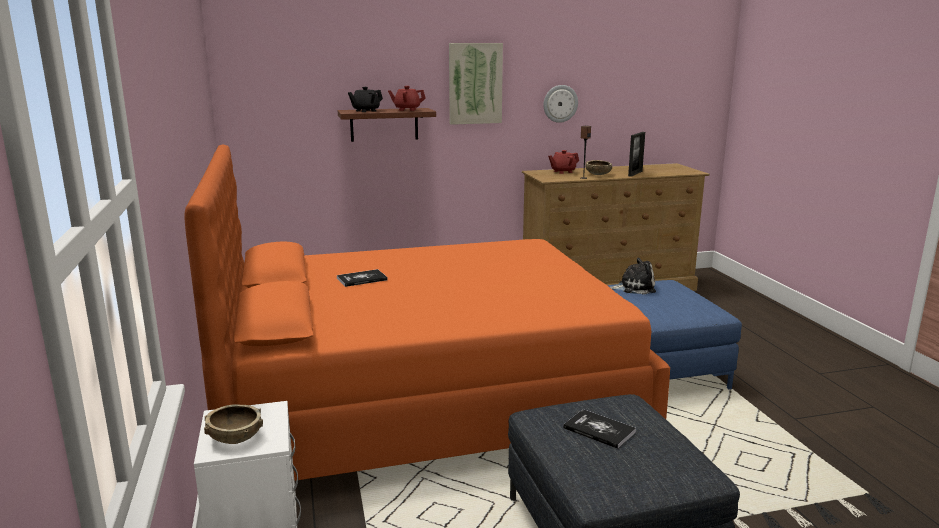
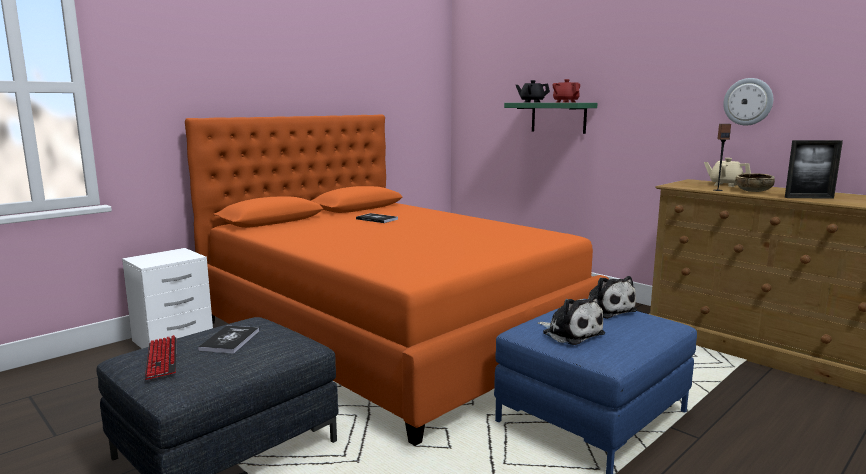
camera: 60 degrees right, 5 degrees down
(235, 438) = (153, 258): brown bowl -> none
(384, 124) = (558, 117): brown shelf -> green shelf
(475, 83) = (645, 78): picture -> none
(562, 172) = (725, 185): red teapot -> beige teapot
(627, 470) = (162, 359): none -> keyboard
(673, 309) = (570, 333): none -> plush toy

